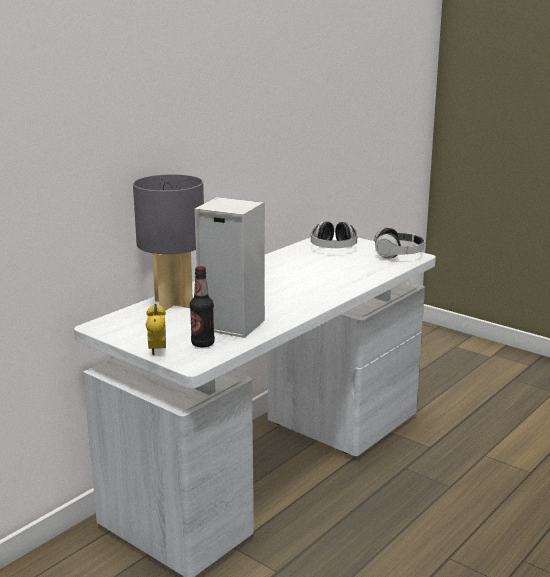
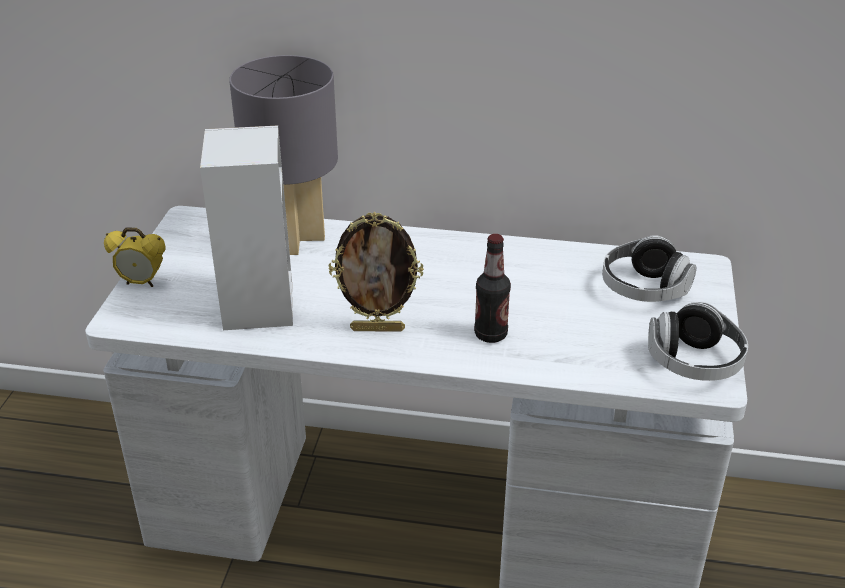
camera: 60 degrees right, 15 degrees up
(157, 351) = (141, 283): alarm clock -> alarm clock turned 135 degrees counterclockwise
(203, 344) = (183, 306): bottle -> bottle (490, 334)
(294, 302) = (378, 328): none -> picture frame

